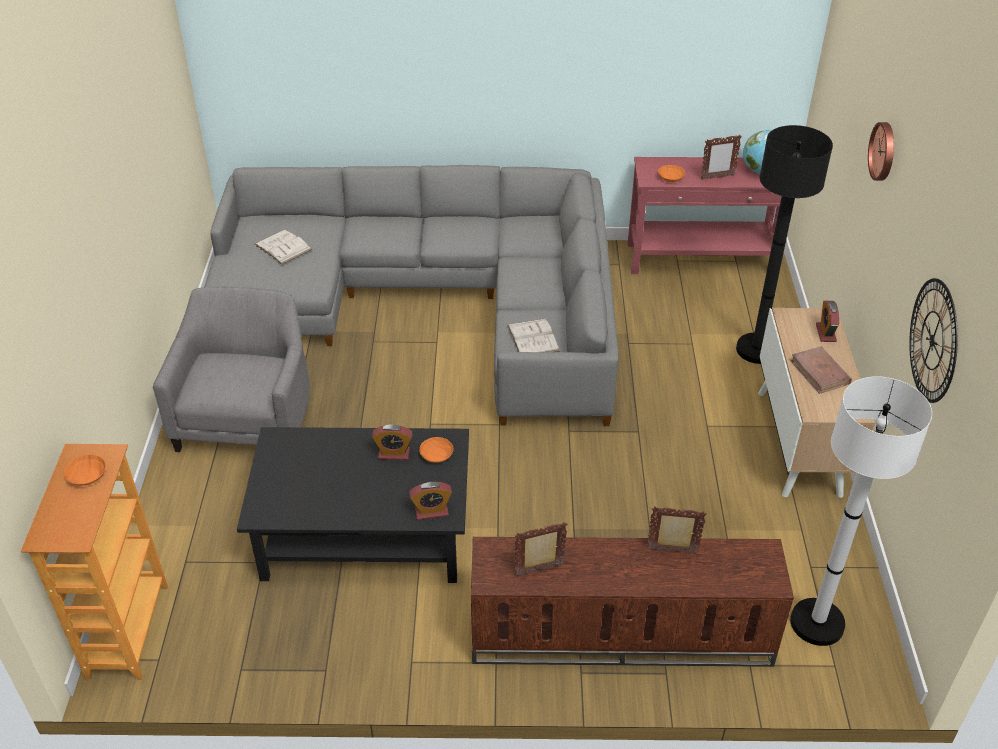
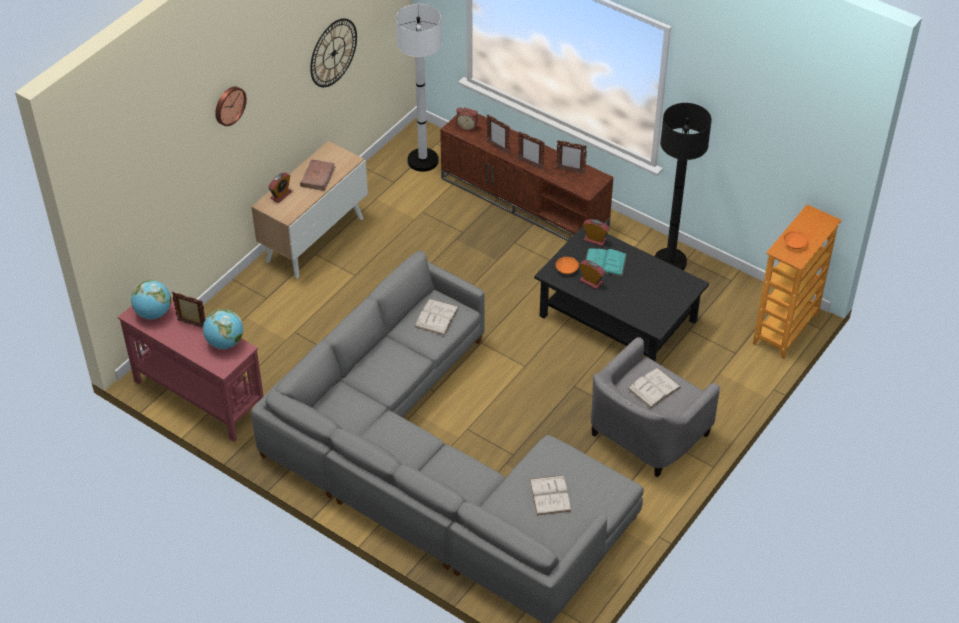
camera: 145 degrees left, 5 degrees up
(237, 374) = (654, 388): none -> white book
(395, 487) = (604, 262): none -> turquoise book
(603, 549) = (530, 164): none -> picture frame
(670, 177) = (225, 342): orange bowl -> globe
(751, 564) = (467, 126): none -> alarm clock
(757, 350) = (259, 305): black floor lamp -> black floor lamp (670, 262)

